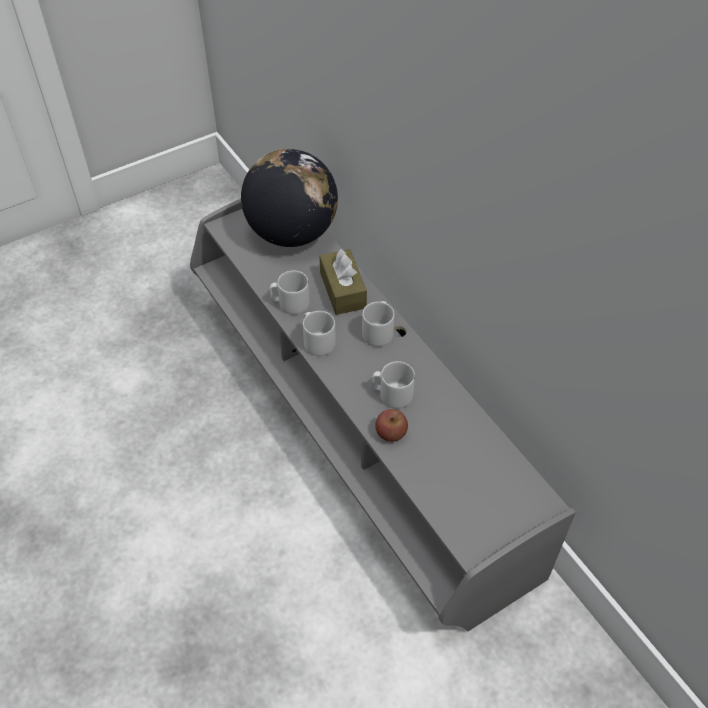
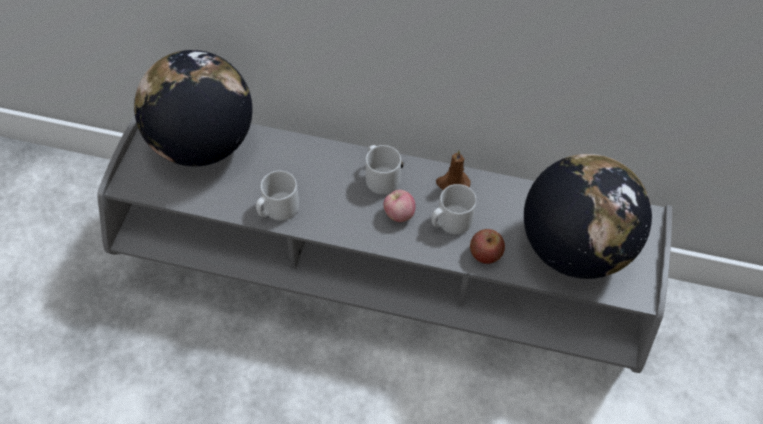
camera: 45 degrees left, 5 degrees up
(317, 341) = (340, 225): grey mug -> none
(343, 290) = (309, 163): brown tissue box -> none
(362, 363) = (398, 214): none -> apple
(423, 372) = (452, 184): none -> brown candle
(461, 480) = (575, 248): none -> globe

